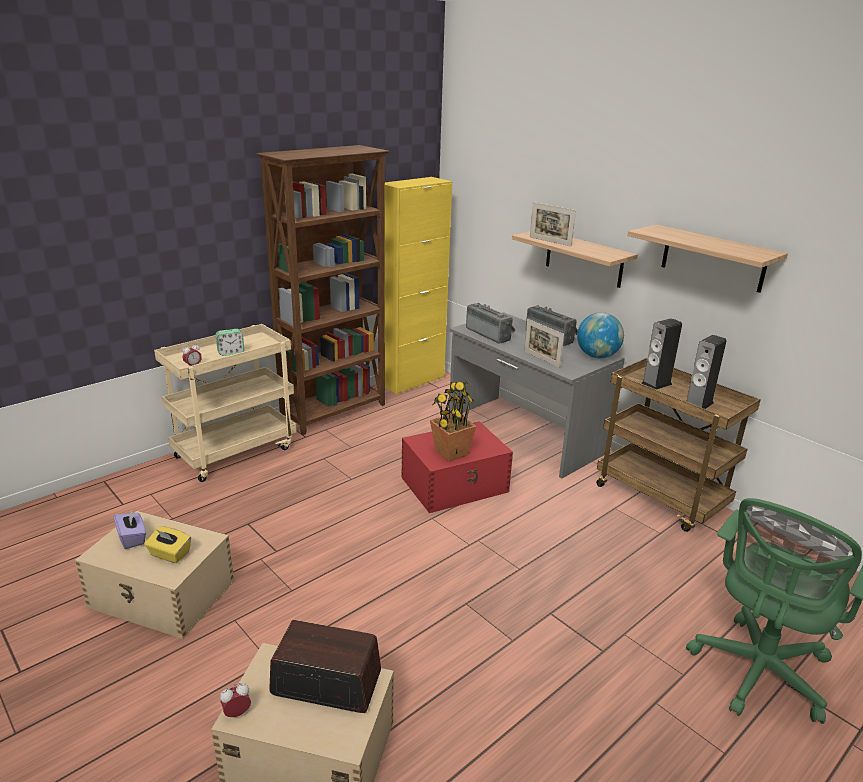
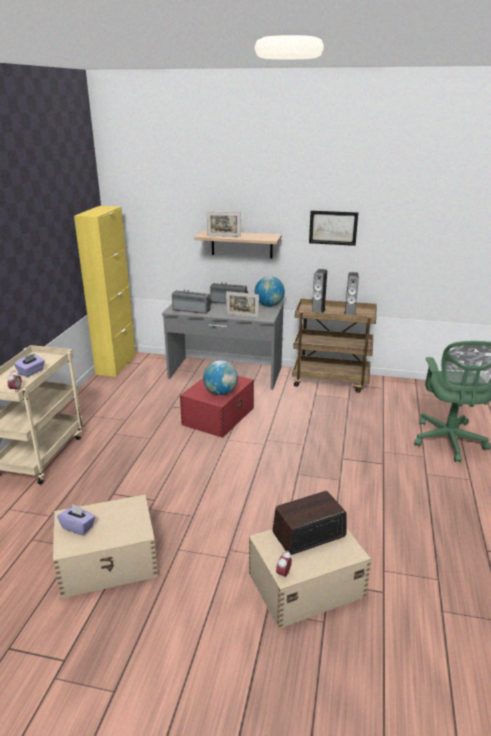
camera: 35 degrees left, 0 degrees up
(169, 554) = (121, 523): yellow tissue box -> none
(231, 352) = (31, 372): alarm clock -> purple tissue box
(335, 412) = (85, 402): brown bookcase -> none
(451, 453) = (220, 393): potted plant -> globe
(713, 258) = (333, 227): shelf -> picture

